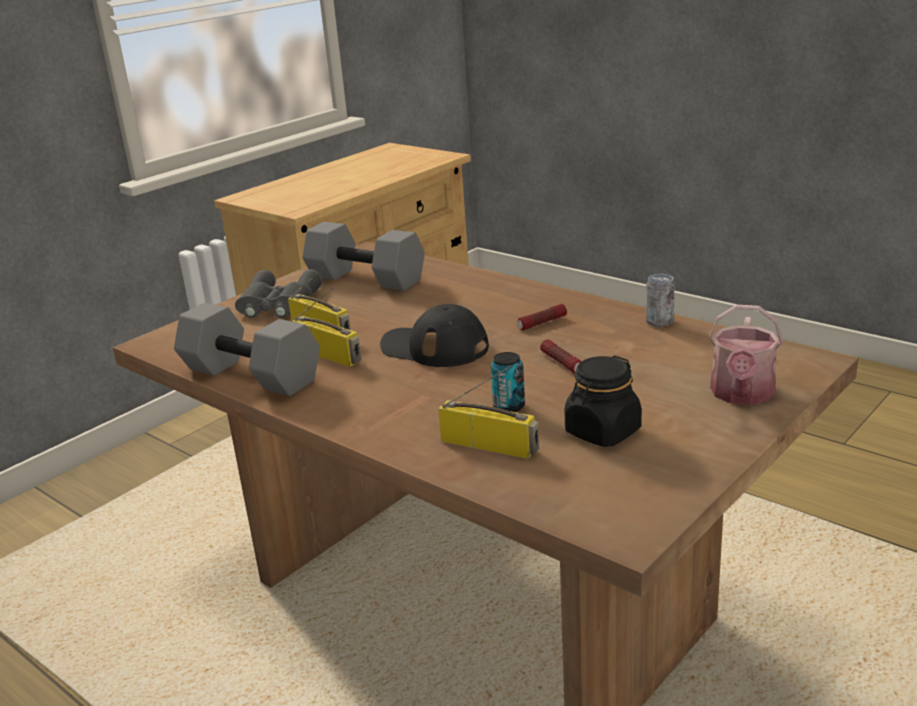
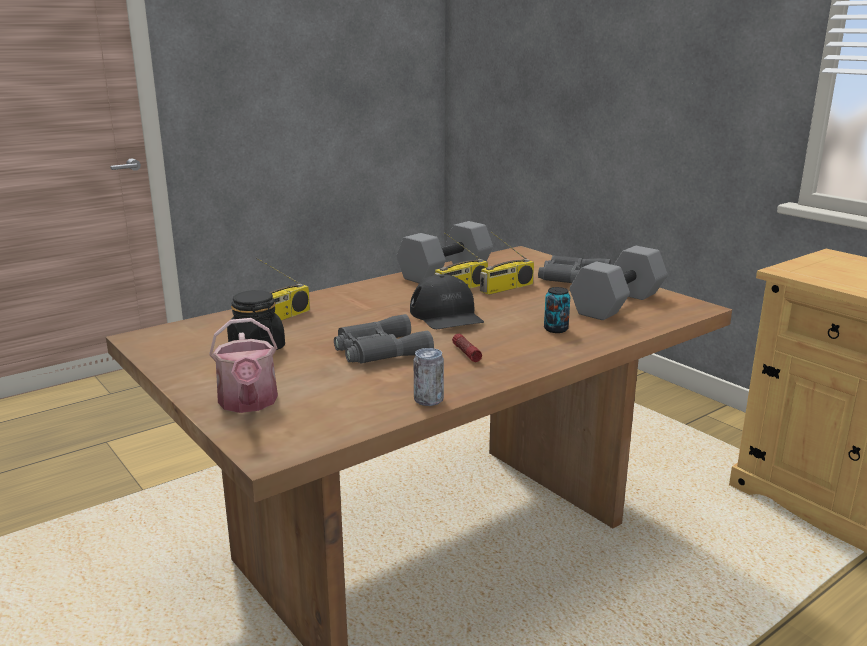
camera: 100 degrees right, 5 degrees down
(434, 347) = (447, 315): black cap -> black cap turned 120 degrees clockwise
(509, 406) = (326, 327): can -> can (556, 329)
(562, 363) = (378, 350): flashlight -> grey binoculars
(741, 395) = (248, 403): watering can -> watering can turned 135 degrees counterclockwise

